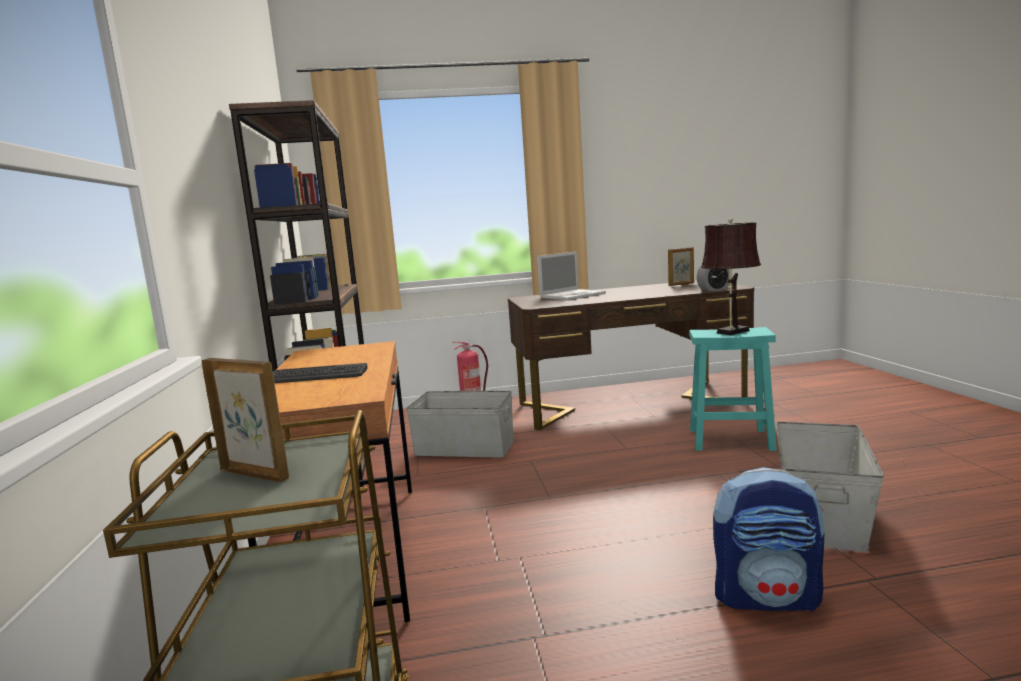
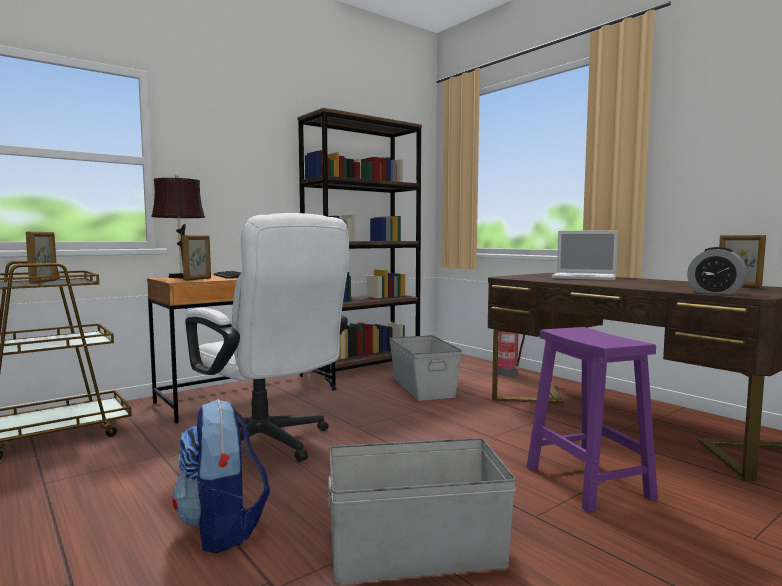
camera: 60 degrees right, 5 degrees down
(345, 388) = (198, 279): none -> picture frame
(561, 553) = (269, 445): none -> white office chair
(729, 440) = (586, 481): turquoise stool -> purple stool
(730, 332) = (592, 336): brown table lamp -> brown table lamp (181, 277)

